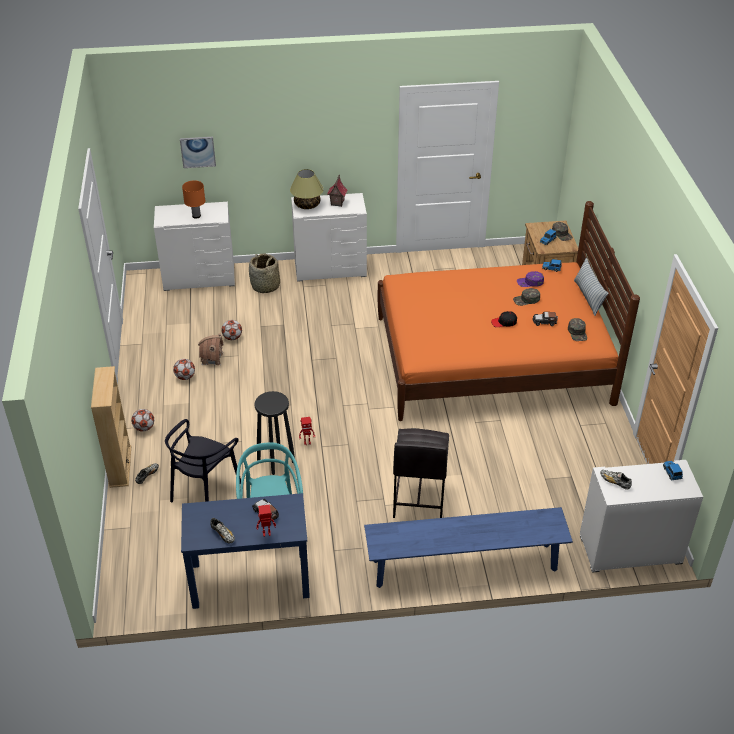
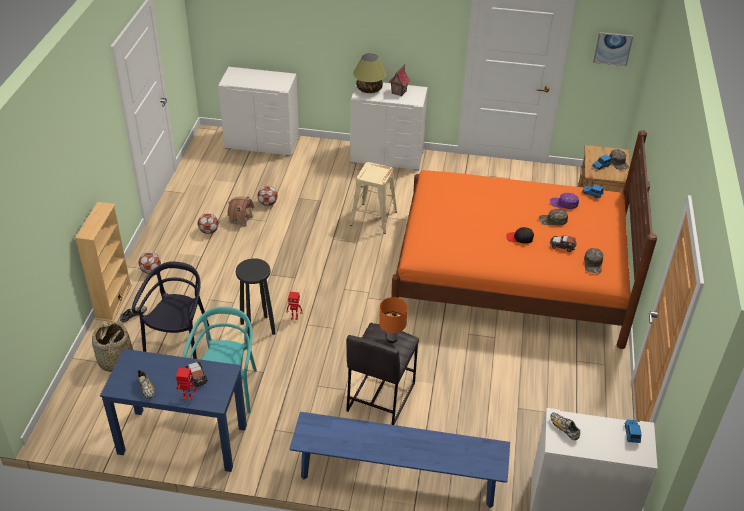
camera: 15 degrees right, 0 degrees up
(196, 216) = (261, 81): orange table lamp -> orange table lamp (392, 338)
(198, 151) = (271, 20): picture -> picture (612, 48)
(204, 490) = (179, 341): black chair -> black chair turned 150 degrees clockwise
(265, 286) = (319, 162): basket -> basket (116, 361)
(342, 331) = (373, 218): none -> beige stool
(588, 297) = (620, 230): pillow -> none

